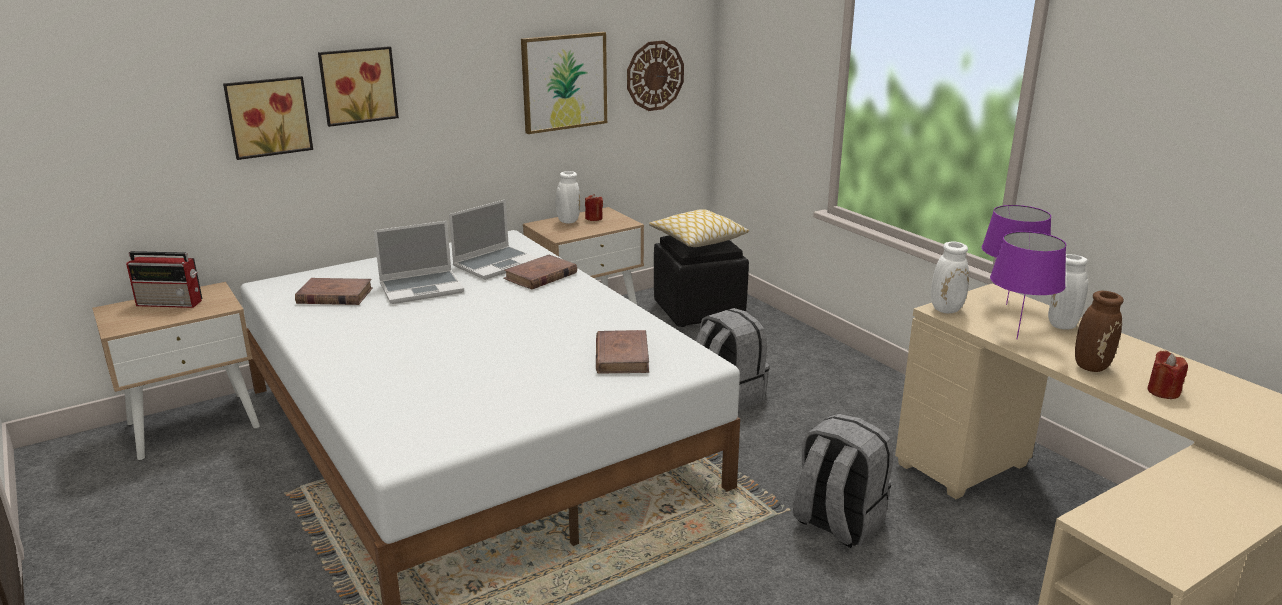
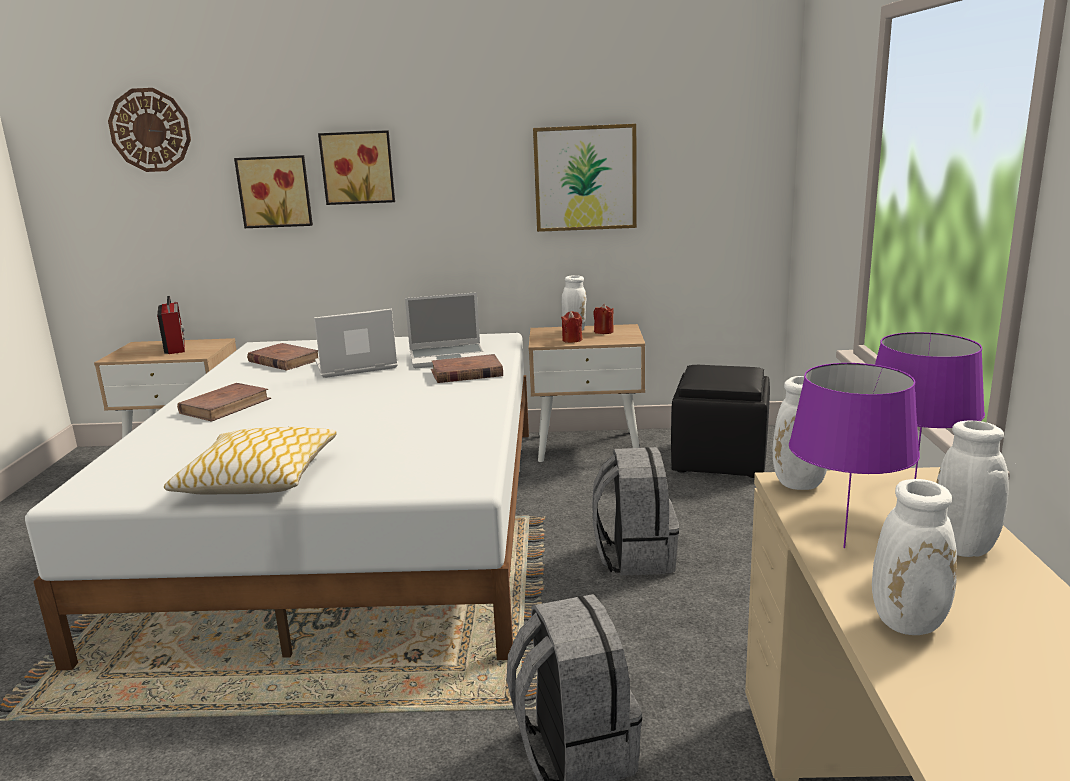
camera: 35 degrees right, 5 degrees down
(171, 303) = (175, 346): radio -> radio turned 150 degrees counterclockwise
(422, 288) = (355, 366): laptop -> laptop turned 150 degrees clockwise
(622, 356) = (403, 458): brown book -> brown book (225, 406)
(655, 75) = (705, 178): wall clock -> wall clock (150, 130)
(698, 239) = (720, 372): pillow -> pillow (258, 478)
(1091, 366) = (911, 622): brown vase -> white vase
(1163, 392) = (993, 710): red candle -> red candle (572, 340)

